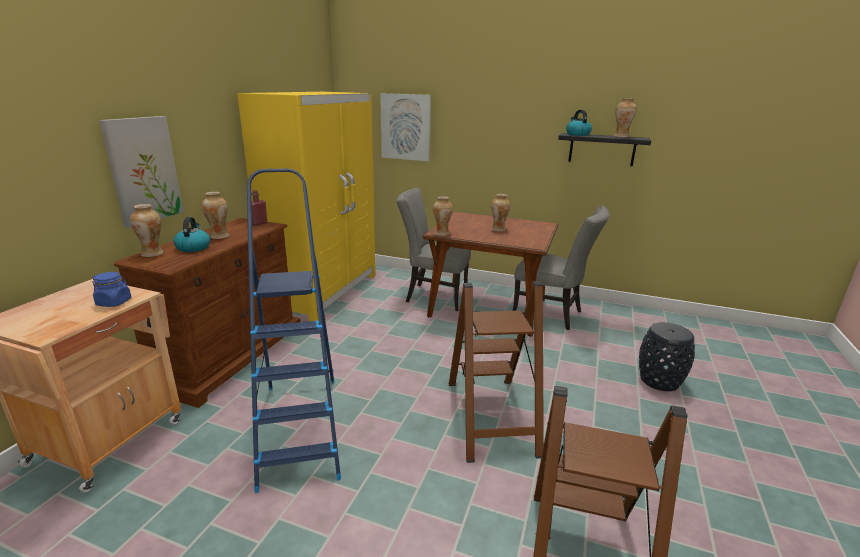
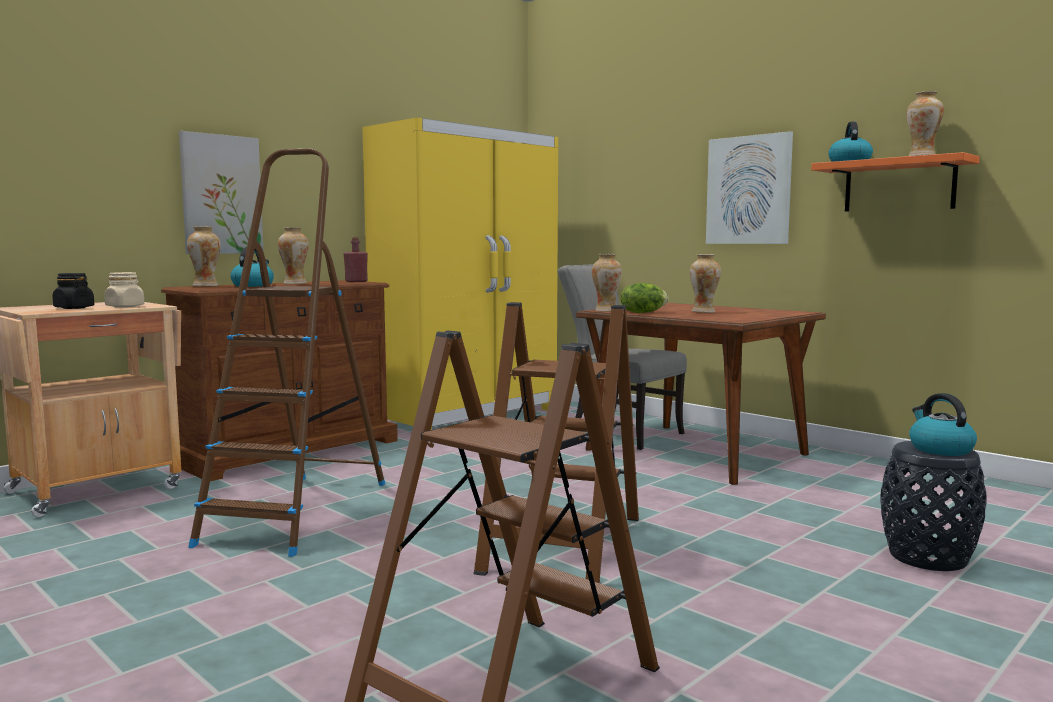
camera: 25 degrees right, 15 degrees down
(66, 314) = (74, 308): none -> black jar
(114, 302) = (125, 306): blue jar -> beige jar
(300, 428) = (298, 512): blue step ladder -> brown step ladder
(406, 127) = (611, 185): picture -> picture (749, 190)
(468, 235) = (643, 312): none -> lettuce
(551, 314) = (803, 469): grey chair -> none
(602, 149) = (899, 185): black shelf -> orange shelf
(674, 331) = (940, 449): none -> kettle

